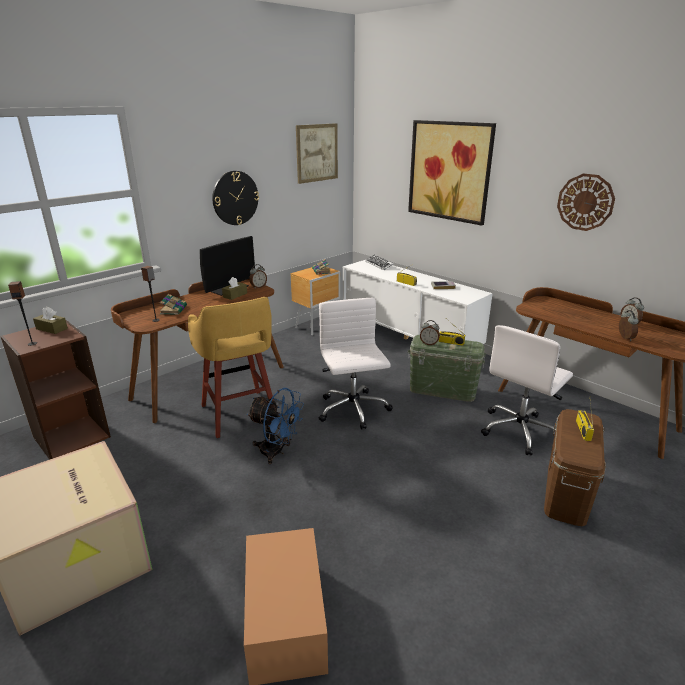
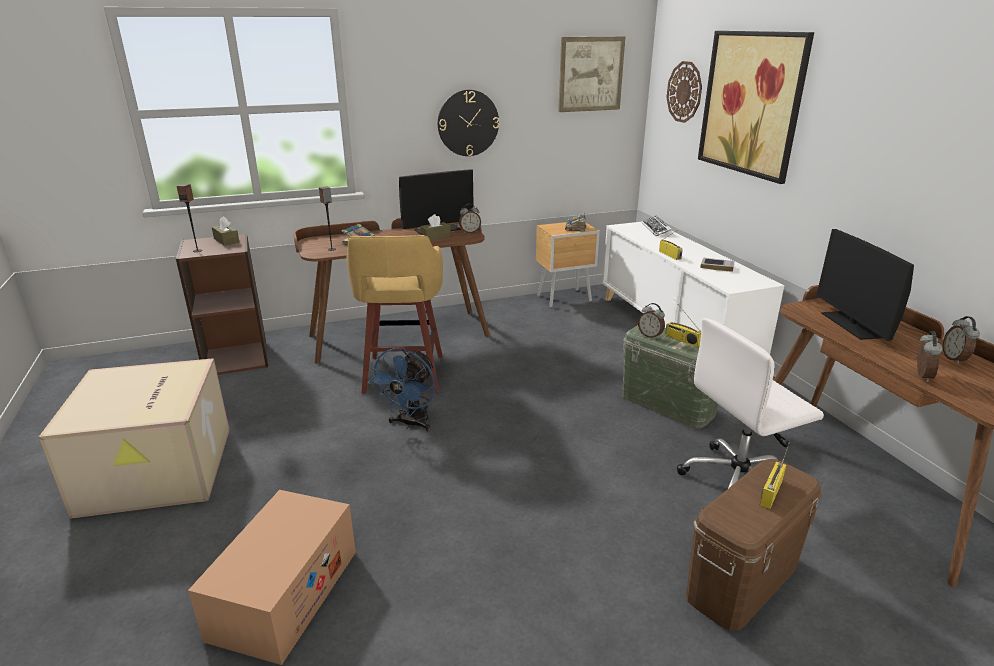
camera: 25 degrees right, 0 degrees up
(277, 452) = (411, 424): blue fan -> blue fan turned 60 degrees clockwise
(353, 410) = (531, 401): white office chair -> none
(563, 313) = (852, 325): none -> monitor
(585, 202) = (924, 156): wall clock -> wall clock (684, 92)

